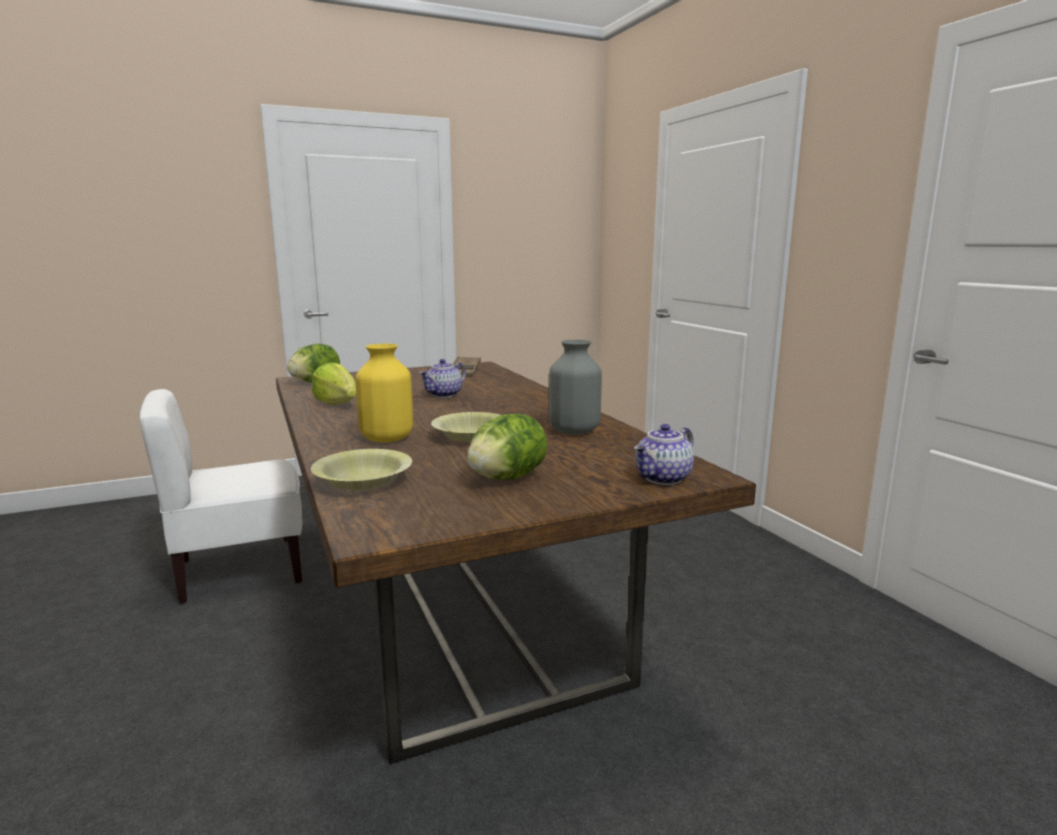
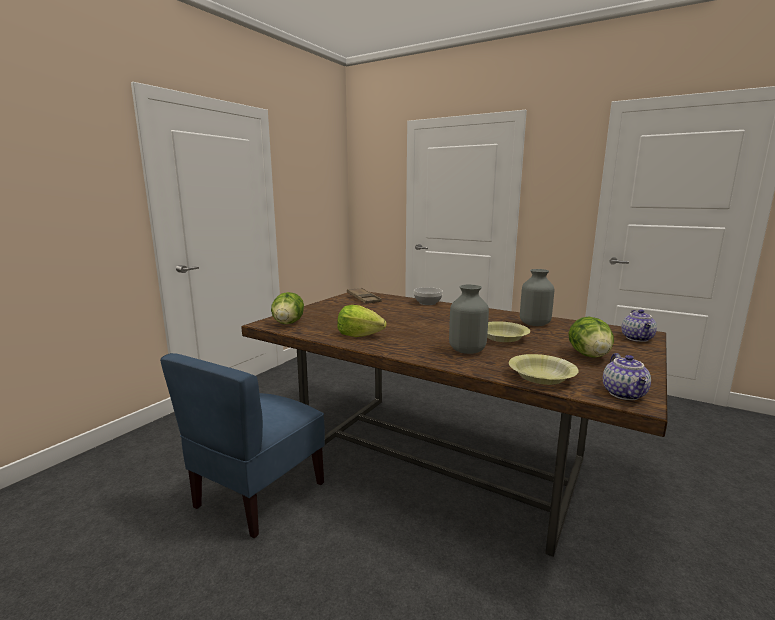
camera: 35 degrees left, 0 degrees up
(239, 571) = (258, 495): white chair -> blue chair
(386, 439) = (467, 350): yellow vase -> grey vase
(444, 395) = (404, 316): teapot -> teapot (625, 394)
(521, 386) = (427, 303): none -> bowl

